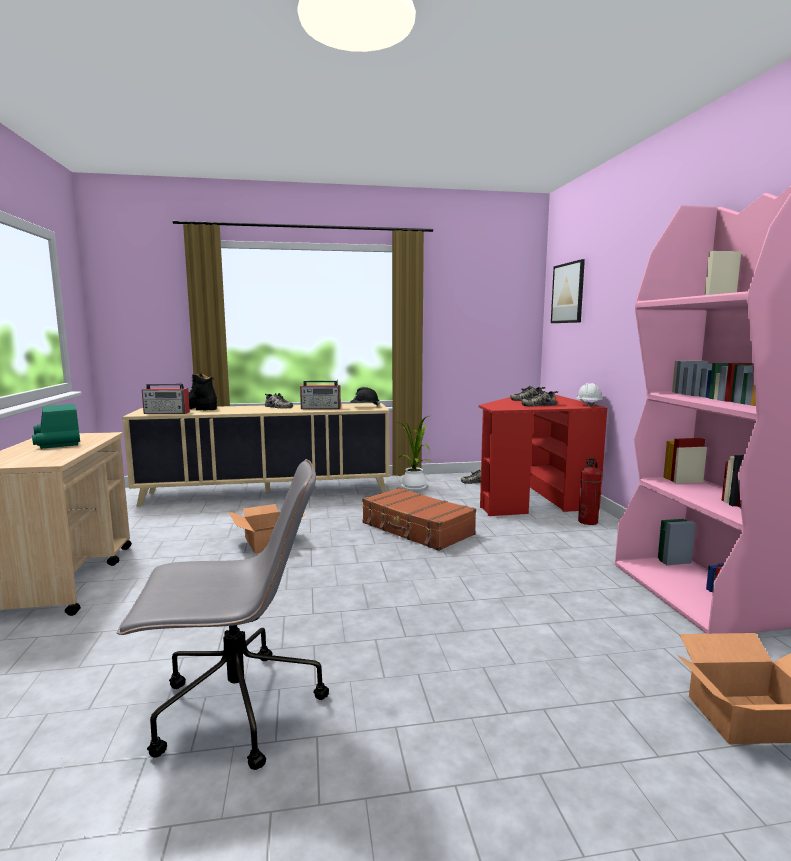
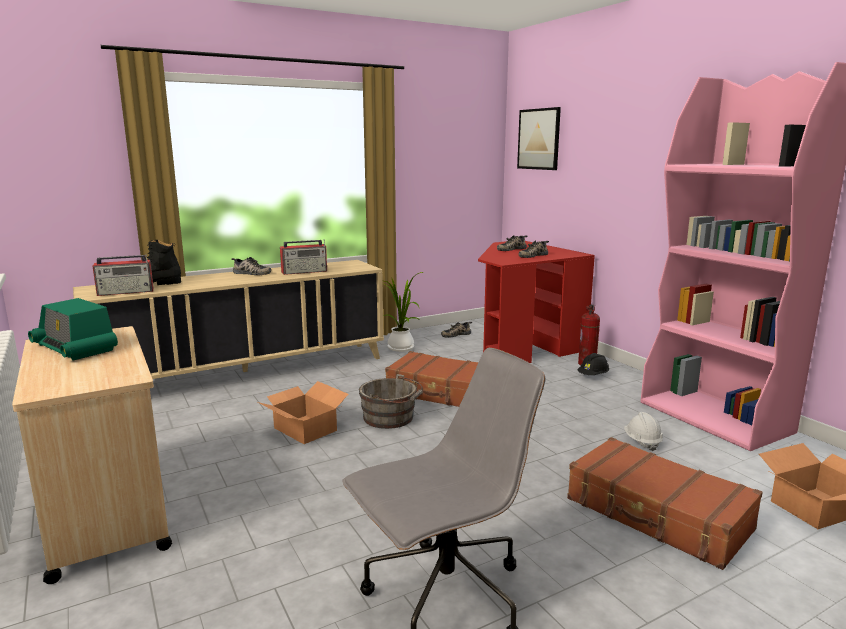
camera: 20 degrees left, 5 degrees up
(347, 544) = (391, 418): none -> grey bucket
(364, 407) = (350, 267): black hard hat -> black hard hat (593, 376)
(529, 681) = (657, 515): none -> brown suitcase
(588, 405) = (575, 252): white hard hat -> white hard hat (642, 441)

